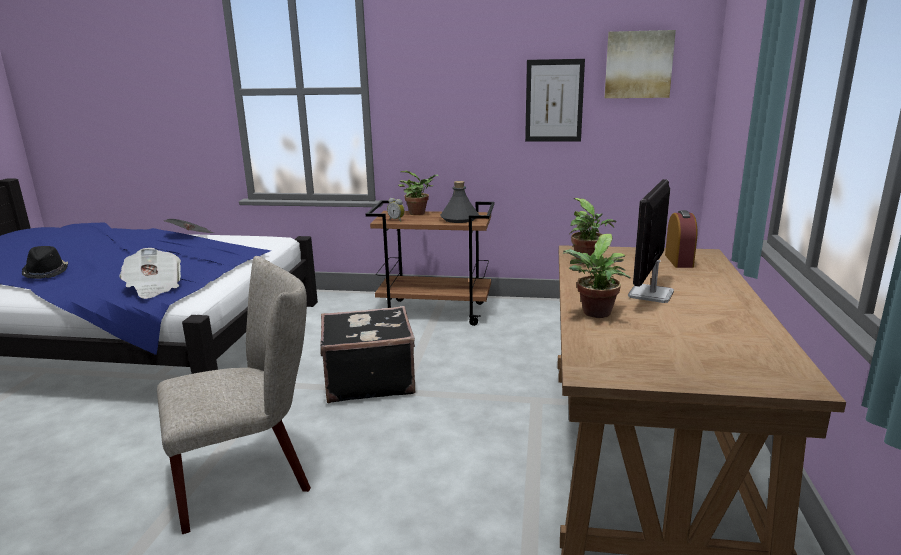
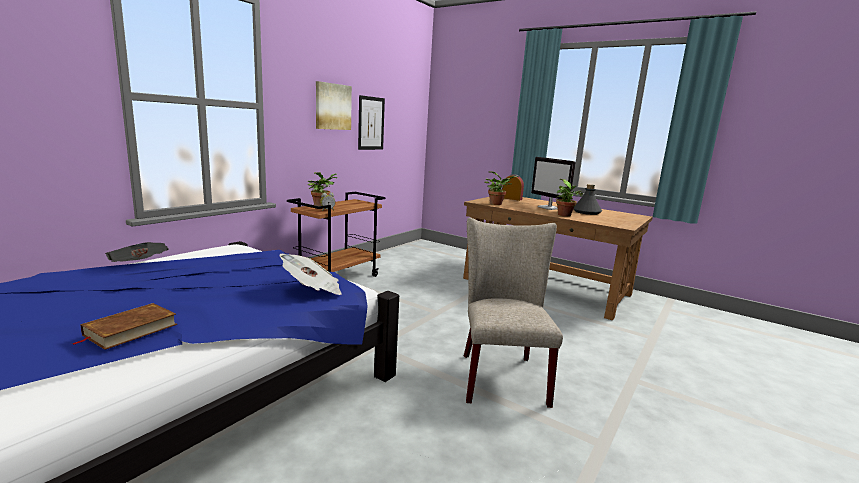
camera: 65 degrees left, 5 degrees down
(46, 272) = (130, 330): black hat -> brown book
(368, 380) = (410, 317): black suitcase -> none
(459, 219) = (356, 204): grey bottle -> grey bottle (586, 212)
(638, 64) = (403, 105): picture -> picture (332, 106)

